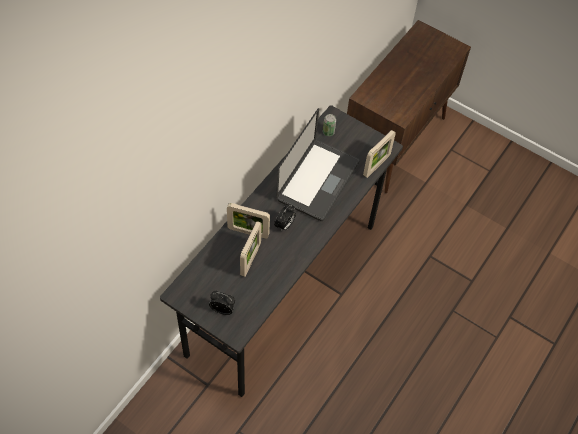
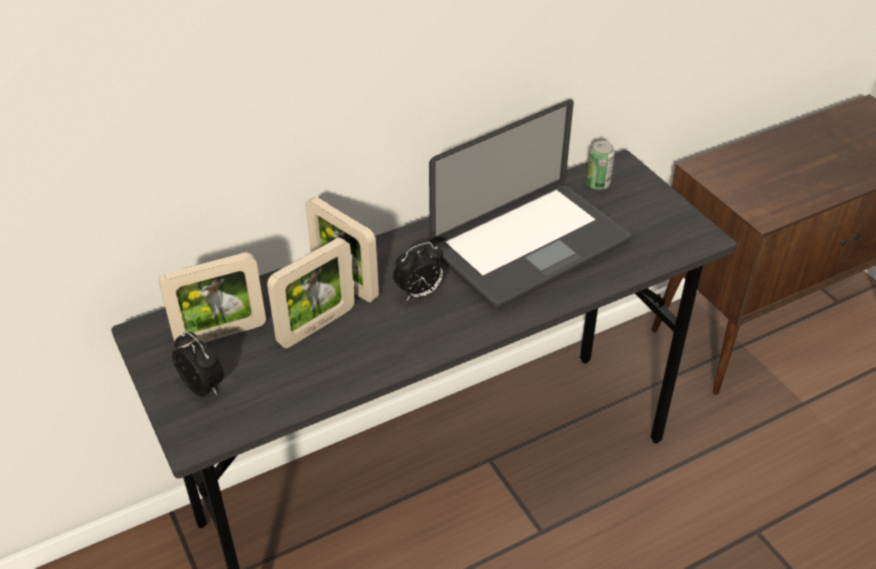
camera: 30 degrees right, 15 degrees down
(376, 166) = (663, 258): picture frame -> picture frame (221, 334)

